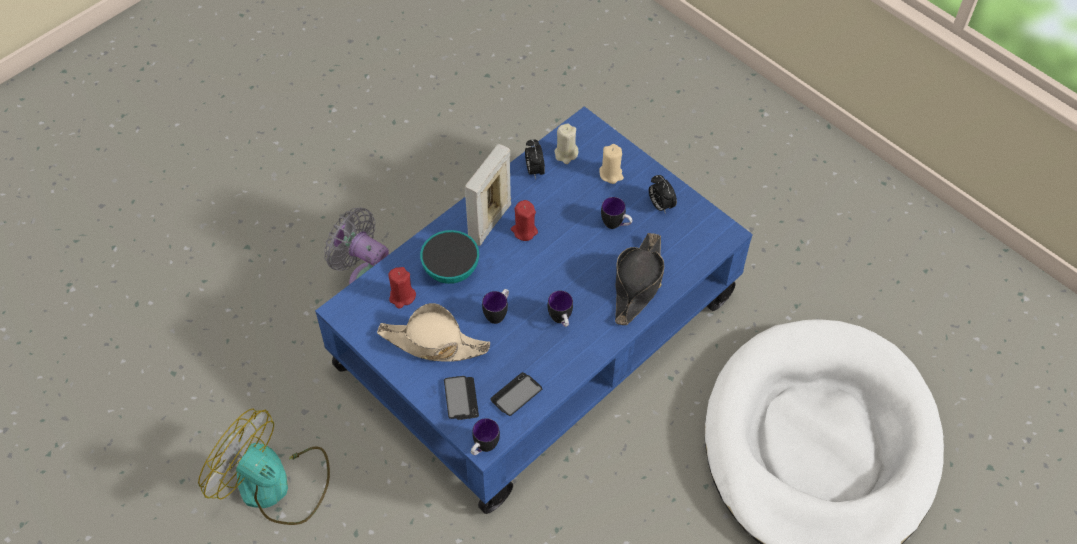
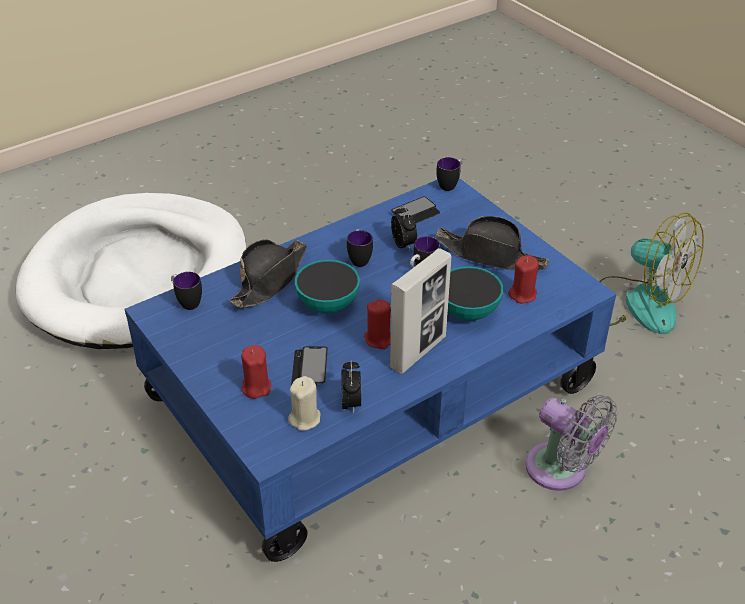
camera: 170 degrees left, 15 degrees down
(433, 343) = (491, 255): beige hat -> black hat
(461, 398) = (466, 215): phone -> phone (309, 368)
(576, 261) = (328, 304): none -> bowl
(611, 174) = (256, 387): beige candle -> red candle
(616, 225) = (272, 333): mug -> mug (187, 302)
(660, 205) = (212, 347): alarm clock -> alarm clock (404, 245)

